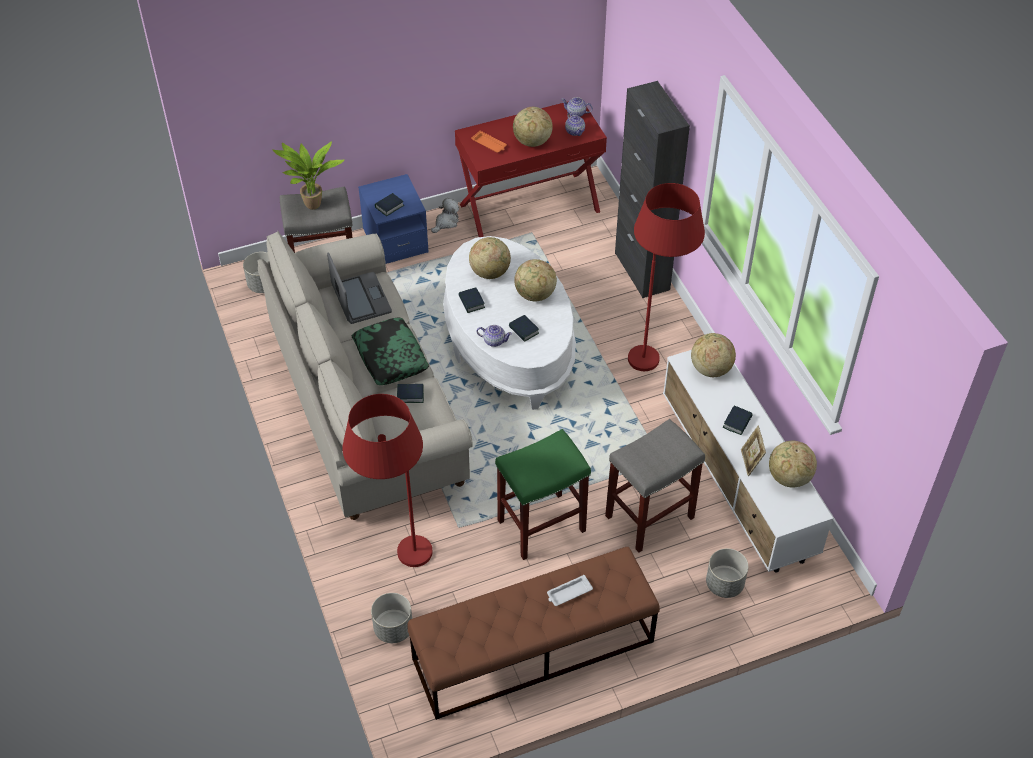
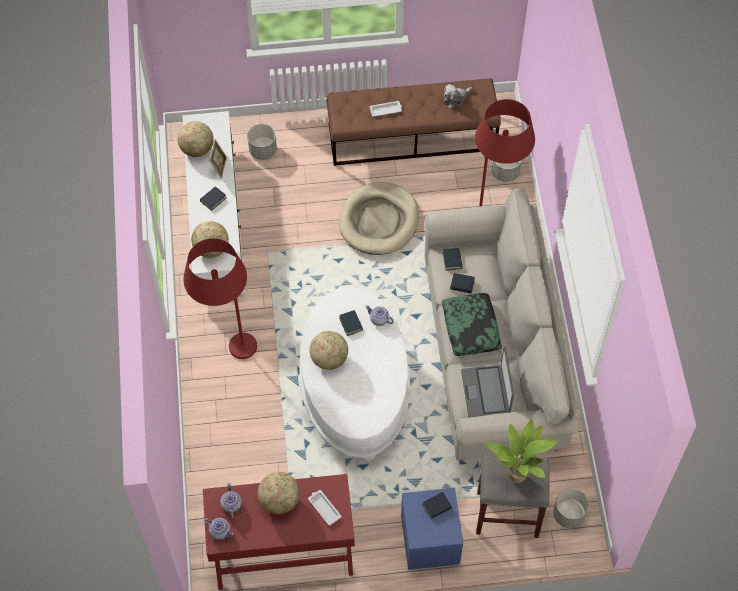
camera: 165 degrees left, 10 degrees up
(446, 222) = (373, 552): plush toy -> plush toy (456, 99)
(471, 302) = (388, 364): book -> book (452, 260)
(489, 144) = (324, 508): orange tray -> white tray
(490, 272) = (362, 393): globe -> none
(540, 526) = (379, 221): green stool -> beige dog bed
(642, 271) = (204, 442): black cabinet -> none
(650, 516) = (294, 210): grey stool -> none

